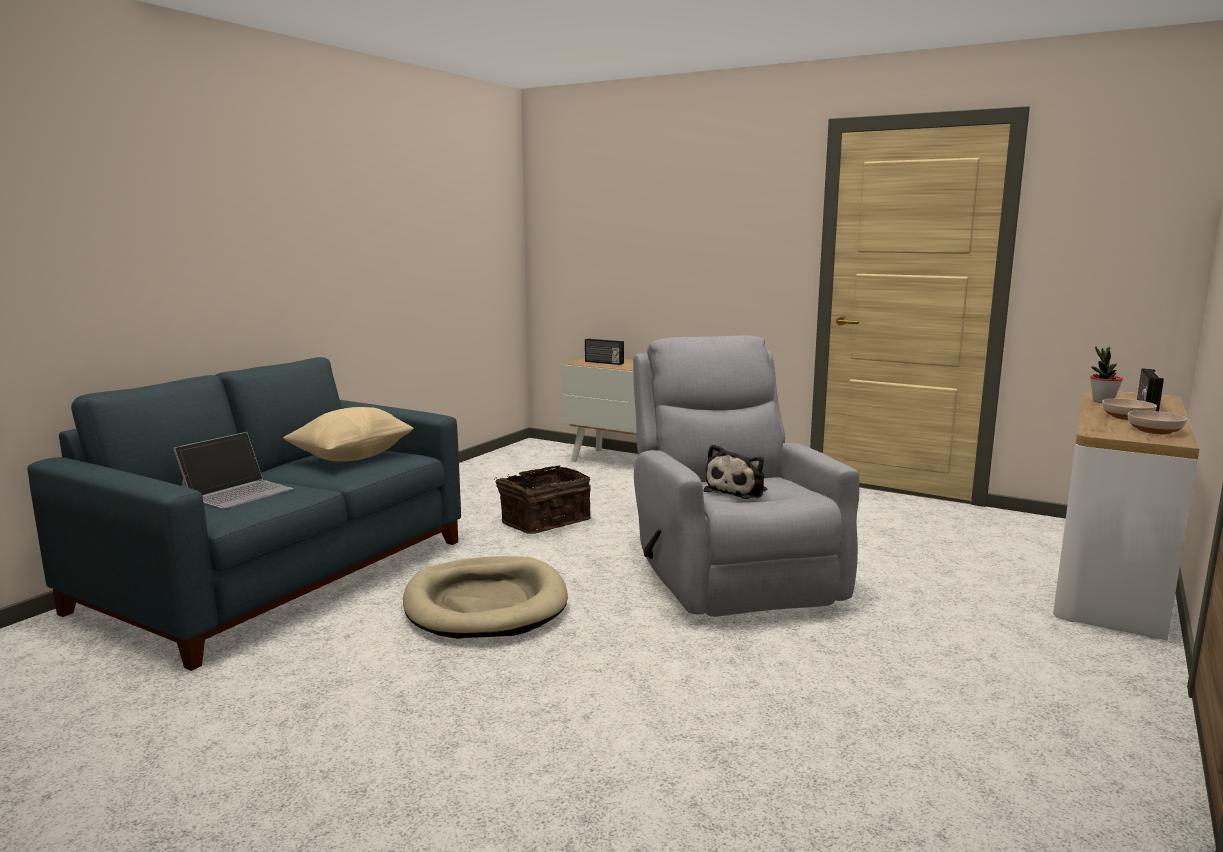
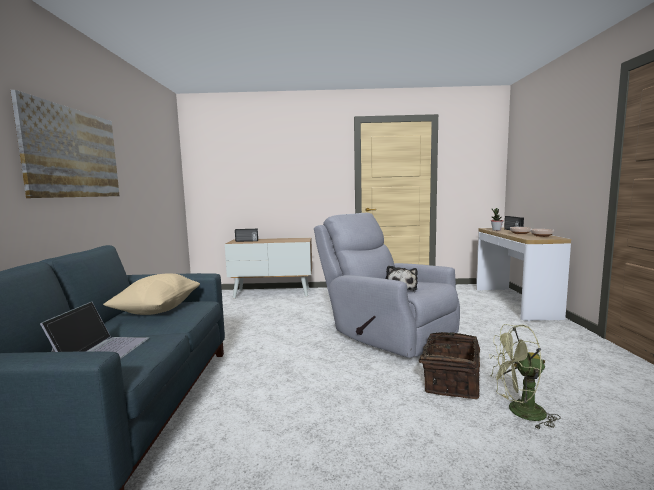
camera: 30 degrees left, 5 degrees down
(296, 225) = (73, 153): none -> picture
(486, 604) = (289, 386): beige dog bed -> none
(544, 521) = (260, 331): basket -> basket (449, 381)
(753, 737) = (519, 412): none -> green fan

